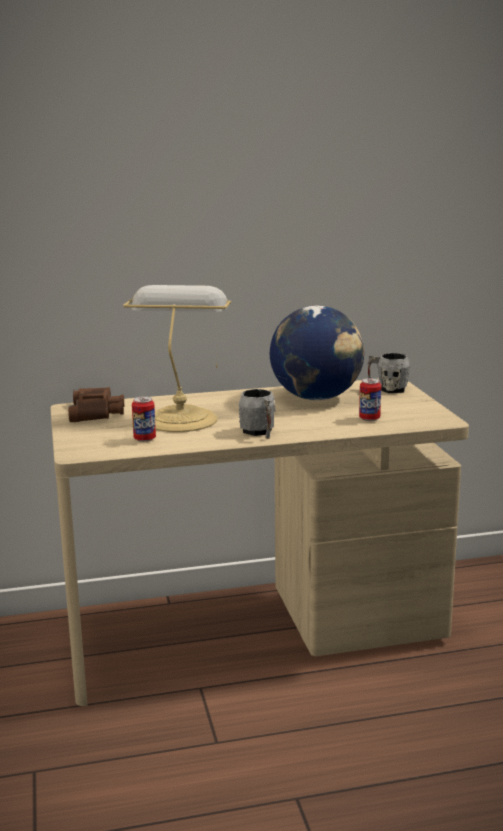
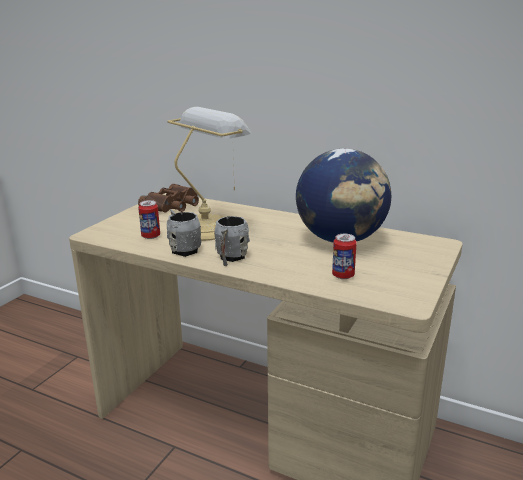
camera: 40 degrees right, 5 degrees up
(387, 389) = (421, 250): grey mug -> grey mug (183, 249)

